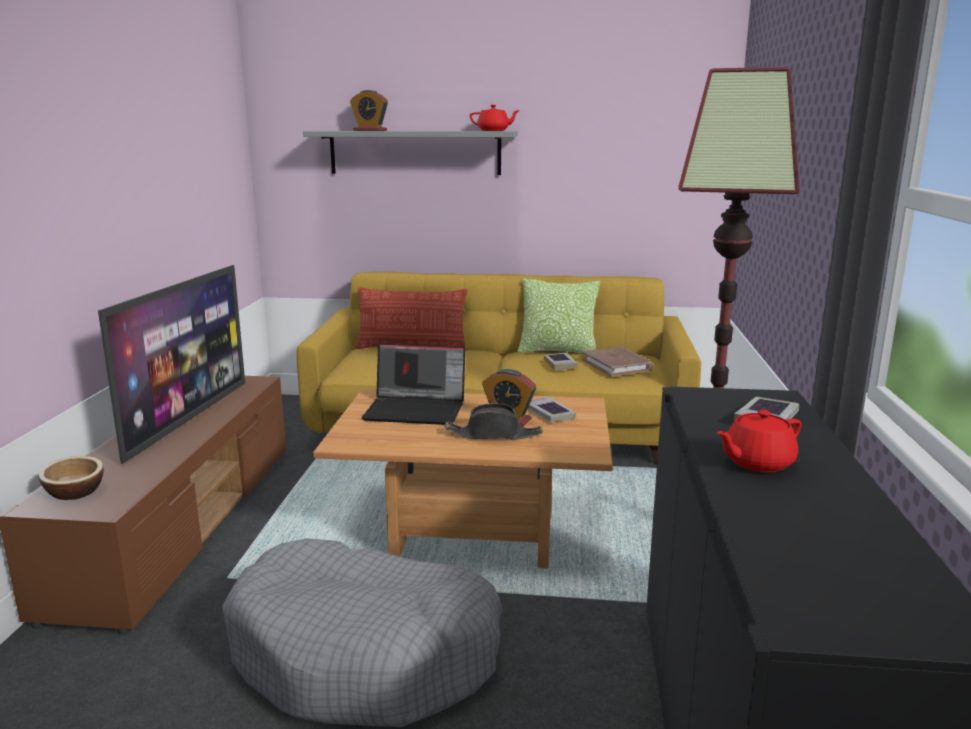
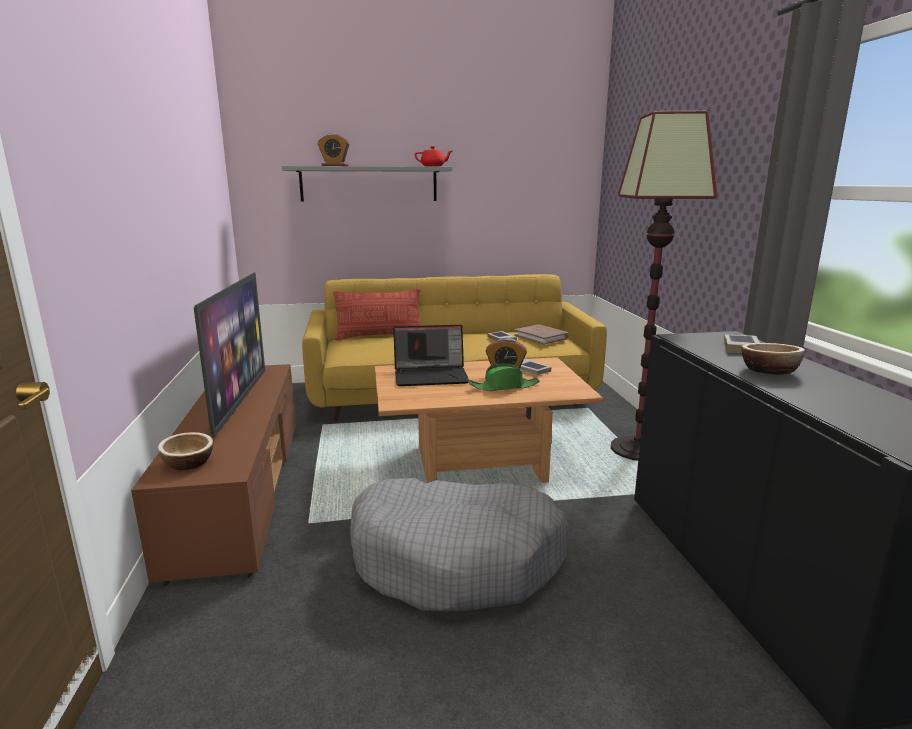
camera: 15 degrees left, 0 degrees up
(494, 435) = (504, 387): black hat -> green hat
(557, 351) = (490, 331): pillow -> none
(756, 462) = (769, 371): red teapot -> bowl

